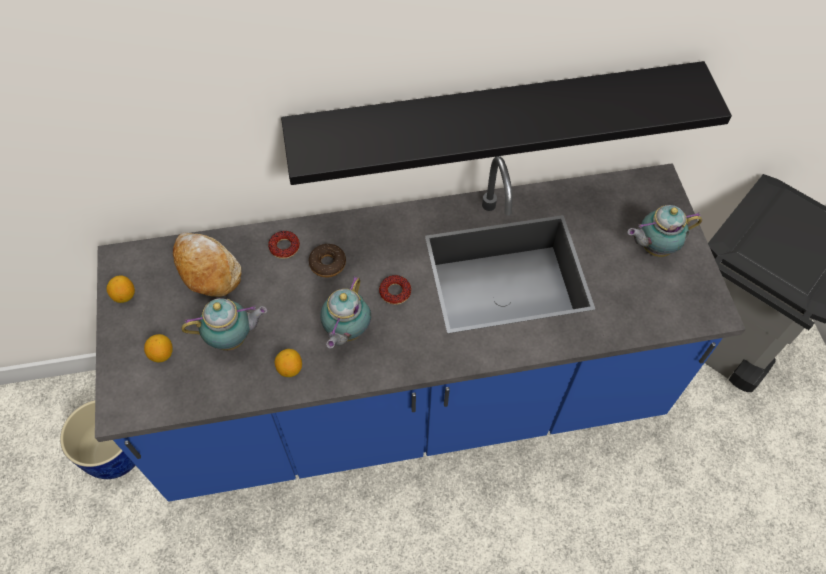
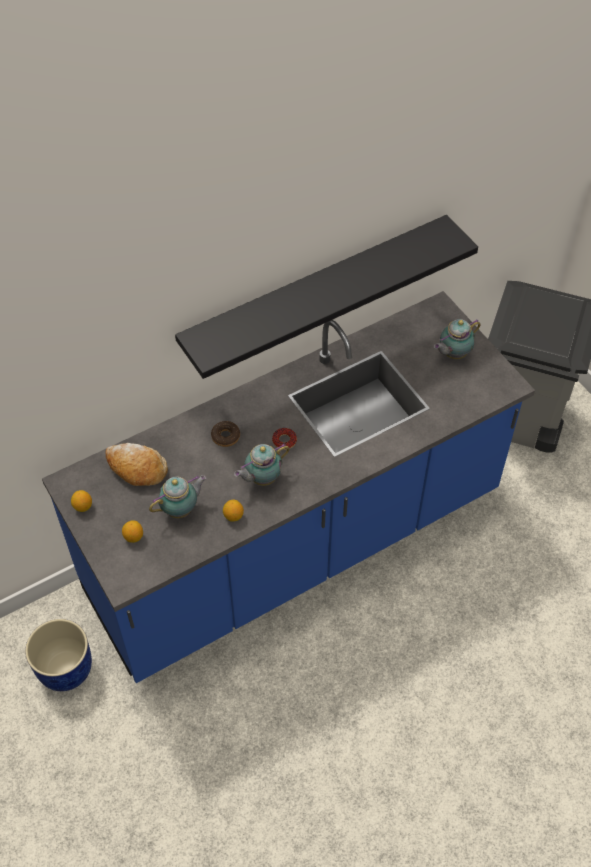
camera: 20 degrees left, 5 degrees down
(284, 247) = (187, 435): donut -> none
(346, 332) = (262, 478): teapot -> teapot turned 60 degrees clockwise

